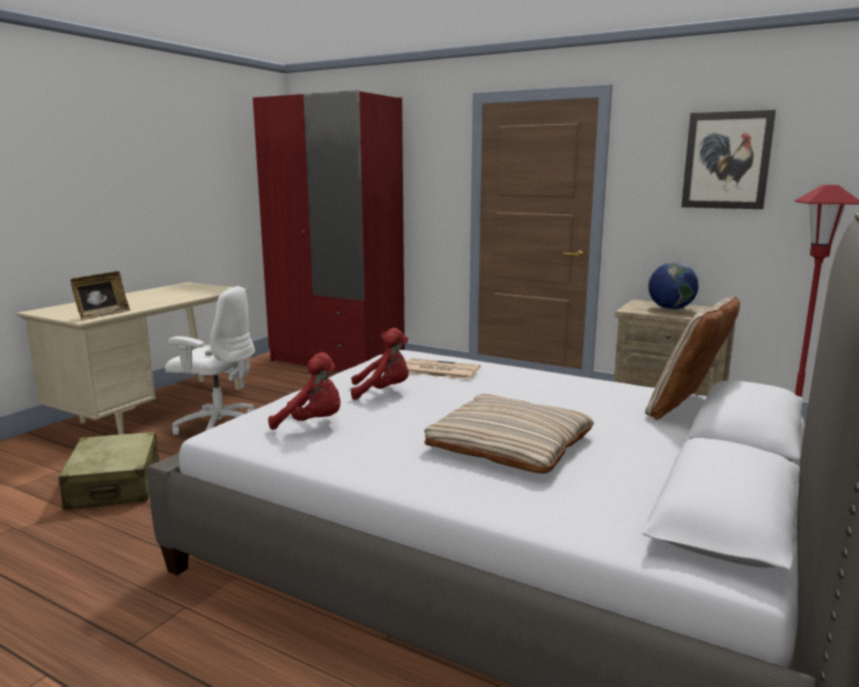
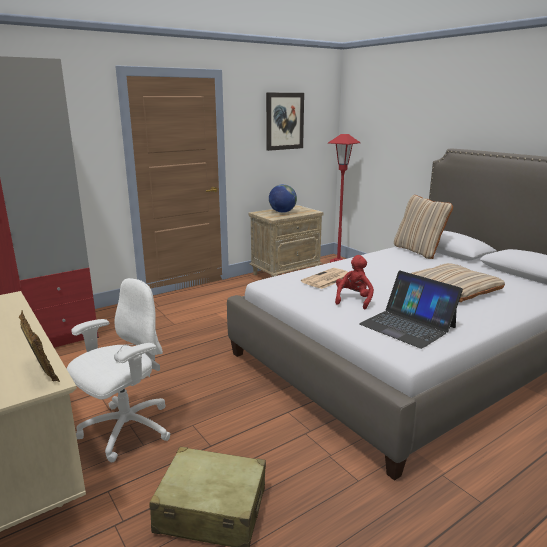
camera: 65 degrees left, 5 degrees up
(313, 424) = (407, 325): red plush toy -> laptop

